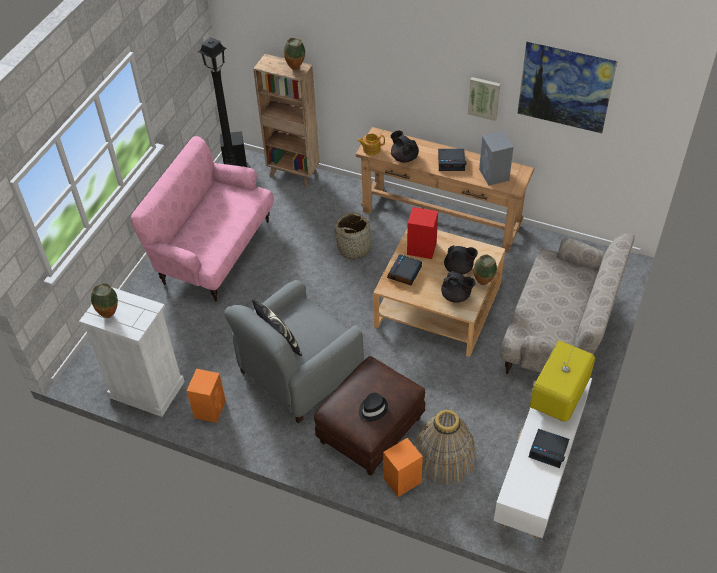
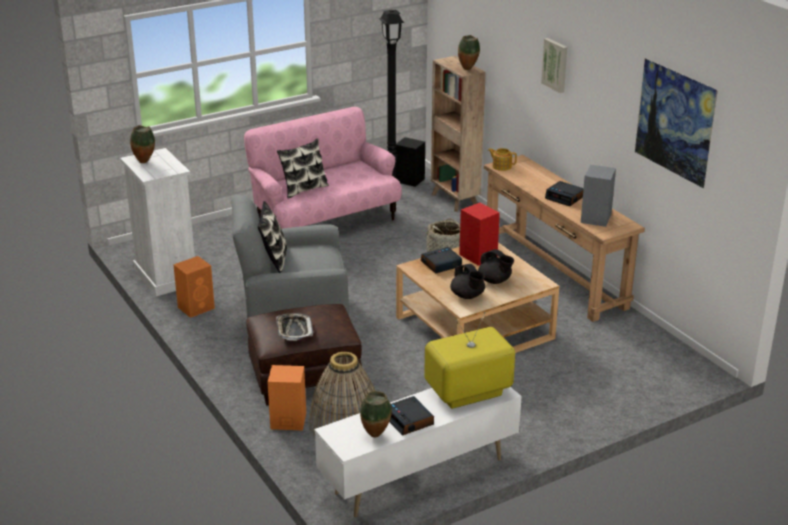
camera: 35 degrees right, 20 degrees down
(206, 242) = (304, 189): none -> pillow
(372, 409) = (294, 330): black hat -> tray
(404, 157) = (524, 180): black teapot -> none
(483, 282) = (506, 298): vase -> vase (376, 435)
(484, 97) = (609, 128): picture -> picture (555, 65)
(558, 336) = (566, 397): beige sofa -> none

